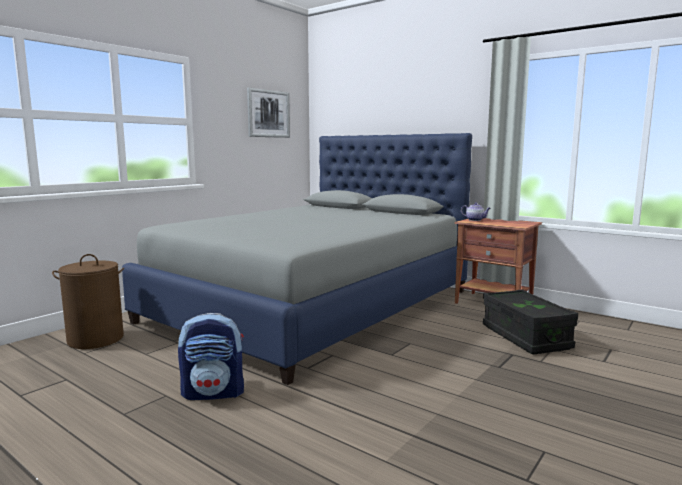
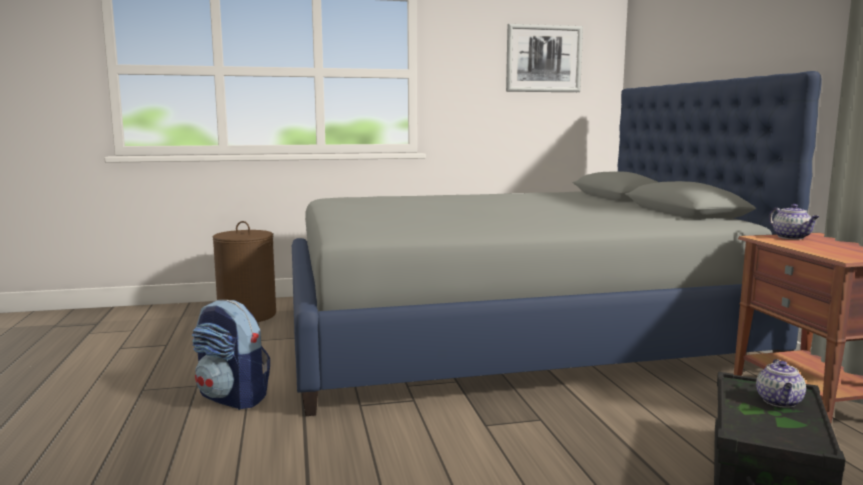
camera: 40 degrees right, 0 degrees up
(522, 299) = (779, 402): none -> teapot

